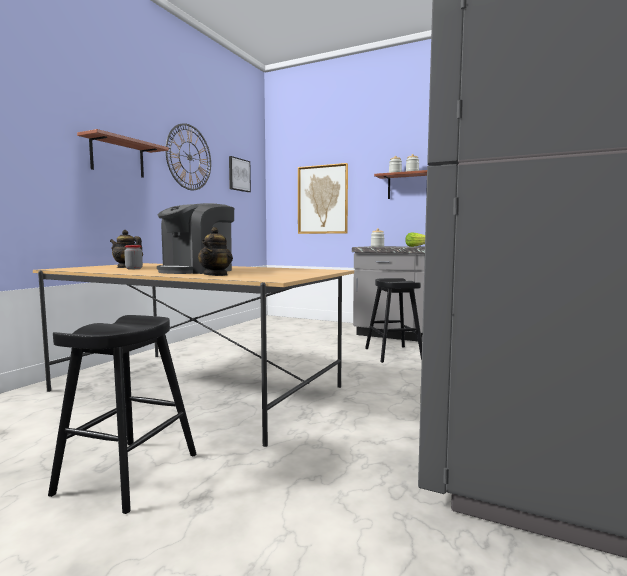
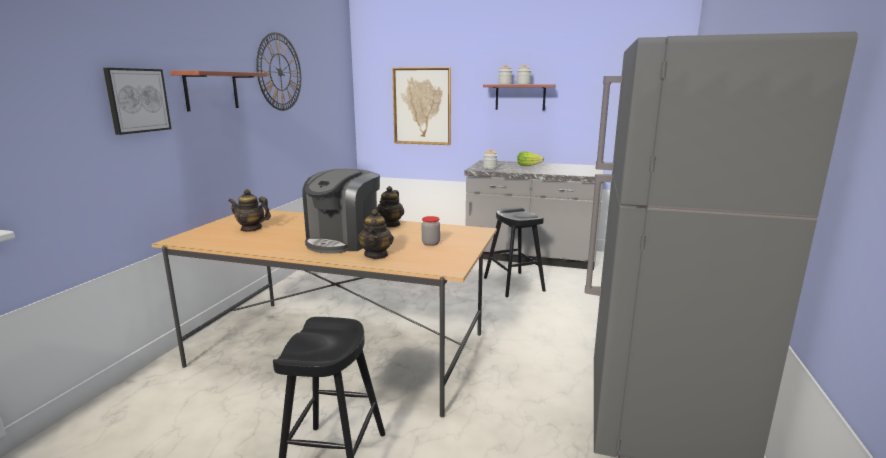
camera: 10 degrees left, 10 degrees up
(134, 269) = (266, 235): jar -> jar (430, 243)
(239, 174) = (328, 80): picture -> picture (137, 100)
(253, 267) = (390, 224): none -> teapot

